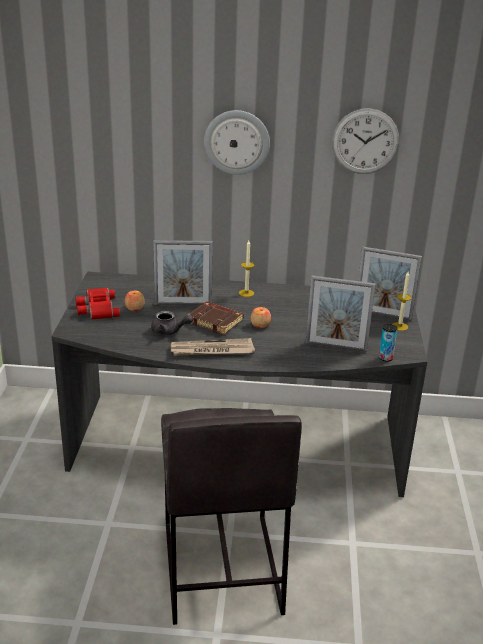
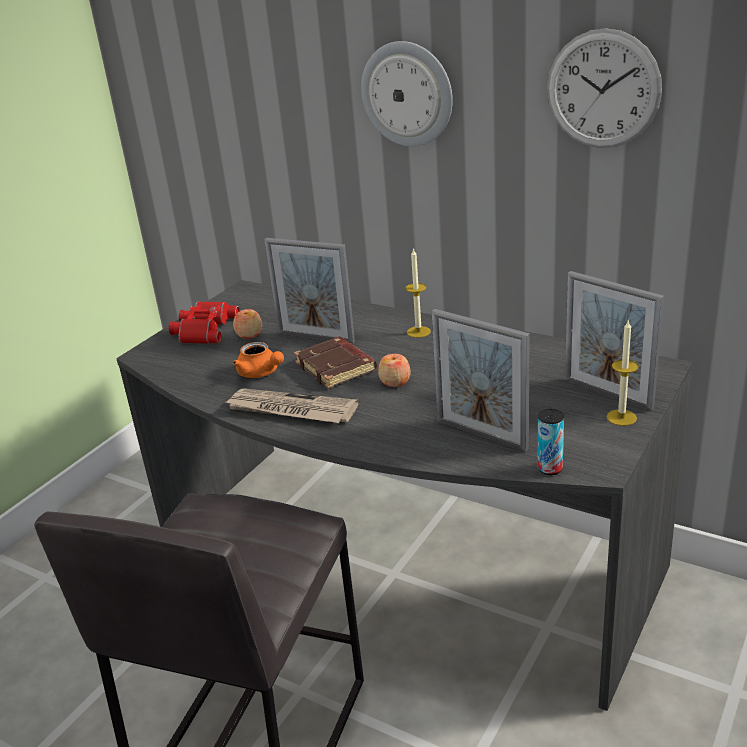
camera: 30 degrees right, 0 degrees up
(169, 331) = (261, 373): grey teapot -> orange teapot

